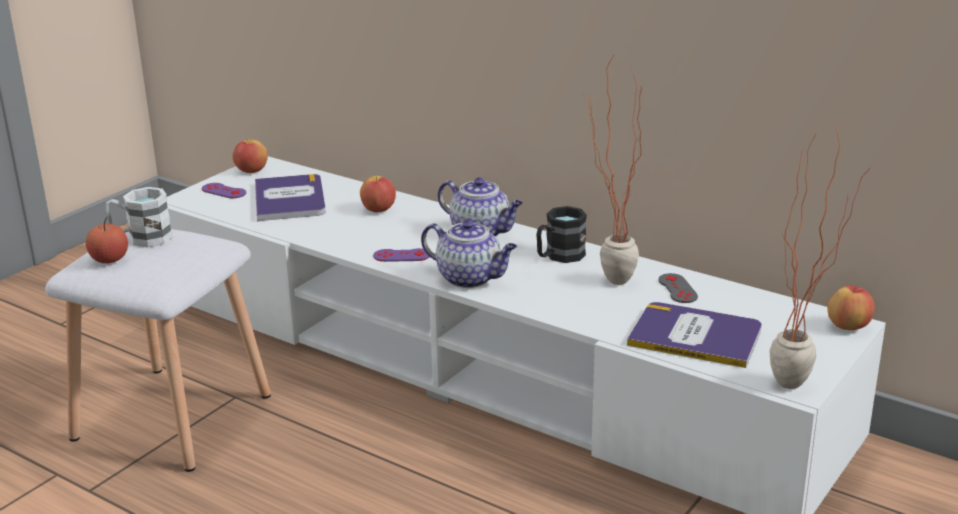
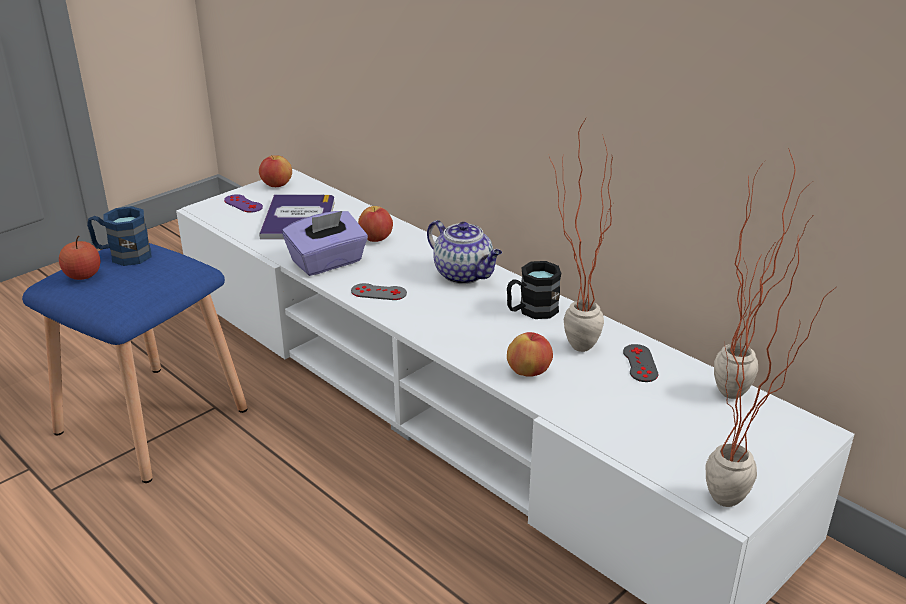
camera: 10 degrees right, 5 degrees up
(141, 238) = (122, 255): white mug -> blue mug
(176, 416) = (155, 421): white stool -> blue stool
(338, 235) = (327, 262): none -> purple tissue box
(402, 255) = (378, 292): purple game controller -> grey game controller
(470, 278) = (435, 326): teapot -> none
(695, 336) = (641, 424): book -> none
(780, 302) = (744, 394): none -> potted plant
(848, 326) = (811, 434): apple -> apple (529, 371)

